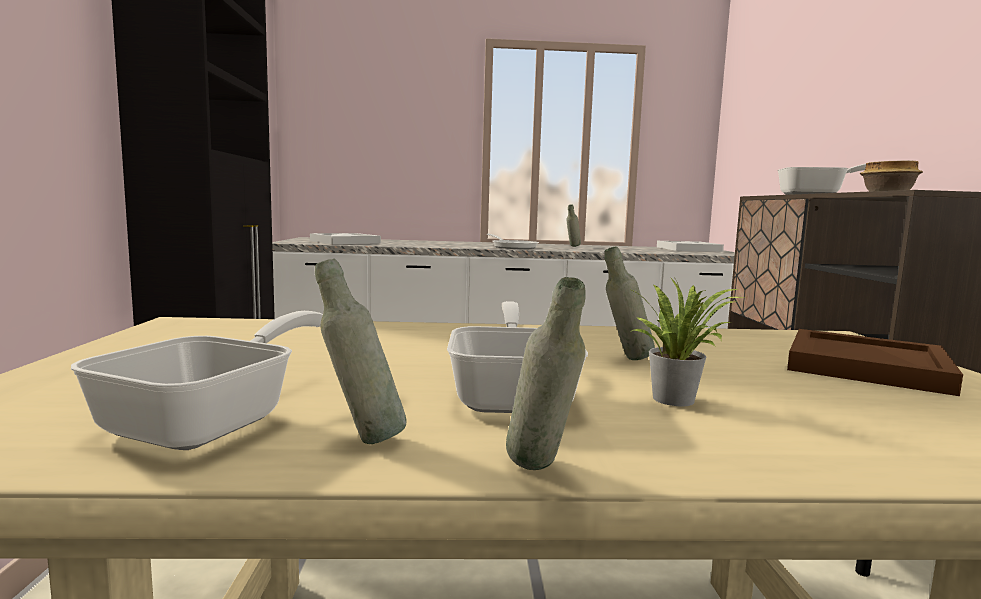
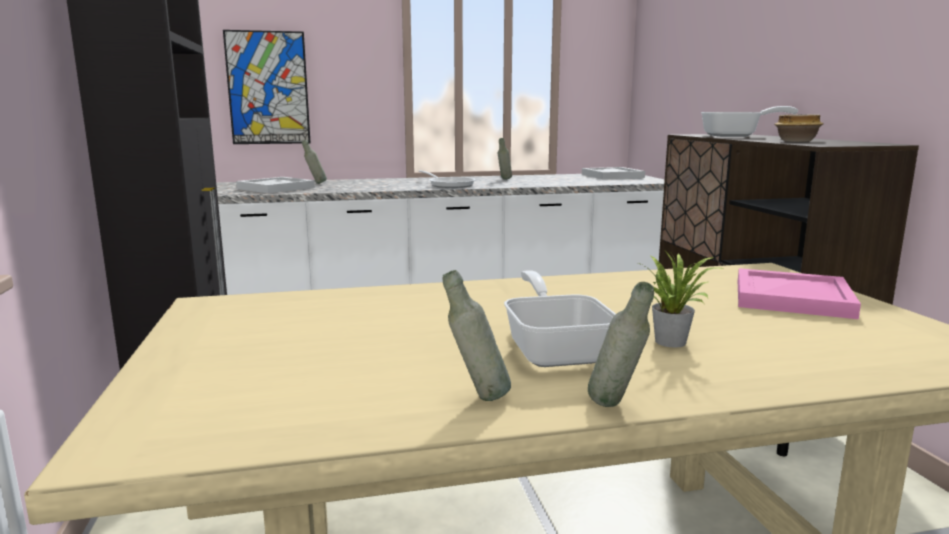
camera: 10 degrees left, 5 degrees up
(215, 420) = (354, 394): frying pan -> none
(355, 153) = (268, 88): none -> picture
(625, 359) = (617, 308): grey bottle -> grey bottle (315, 183)
(863, 366) = (790, 298): brown tray -> pink tray

